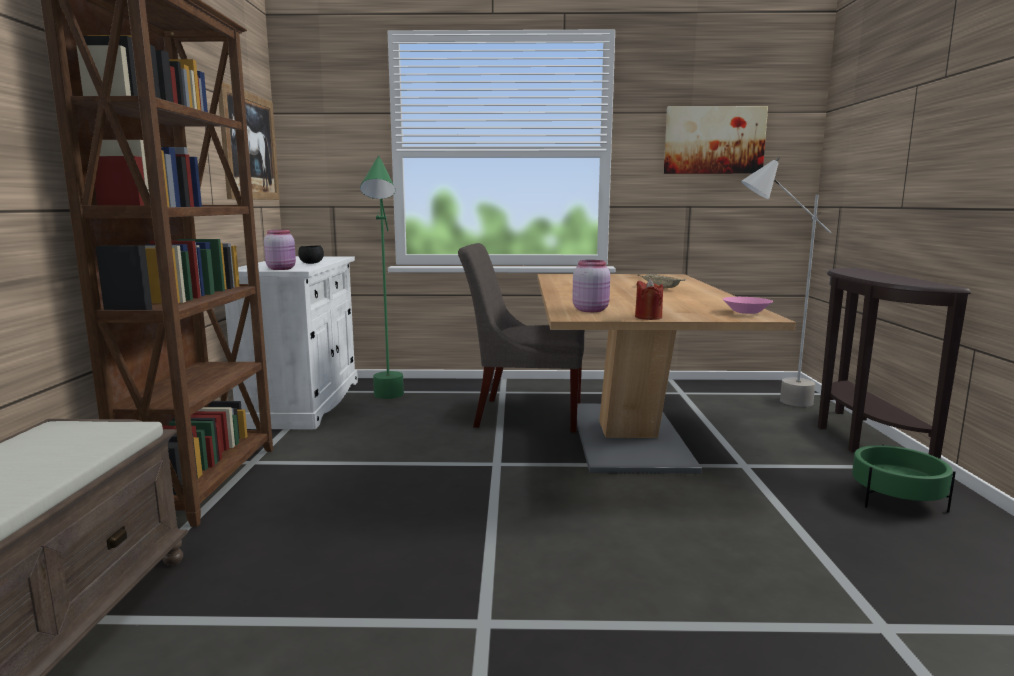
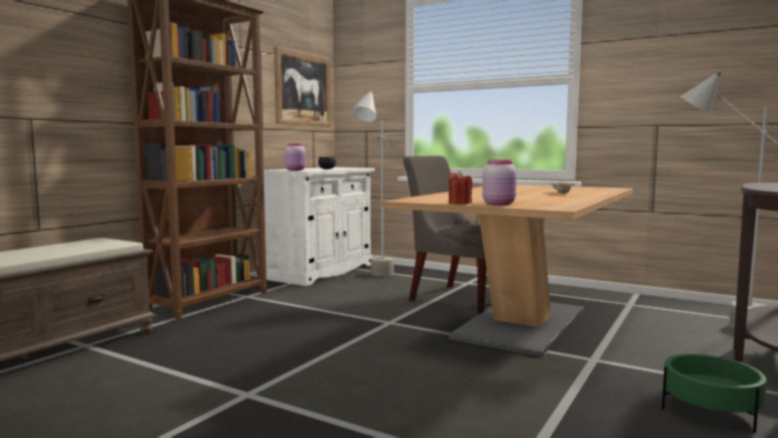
camera: 30 degrees right, 5 degrees down
(388, 402) = (374, 278): green floor lamp -> grey floor lamp
(591, 310) = (436, 198): pink jar -> pink jar (499, 204)
(714, 140) = (681, 61): picture -> none
(746, 312) = (557, 205): pink bowl -> none

